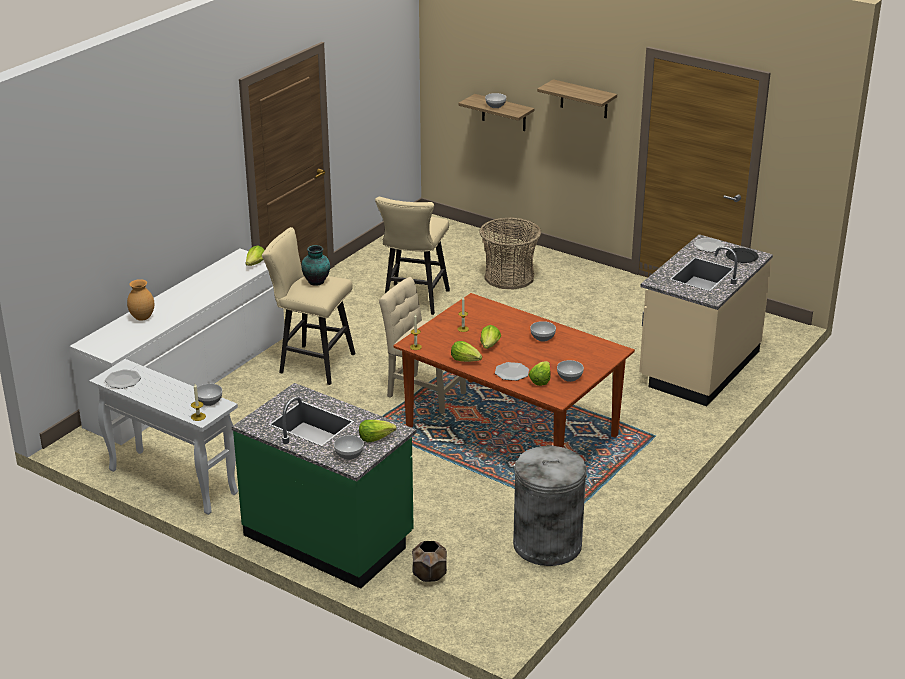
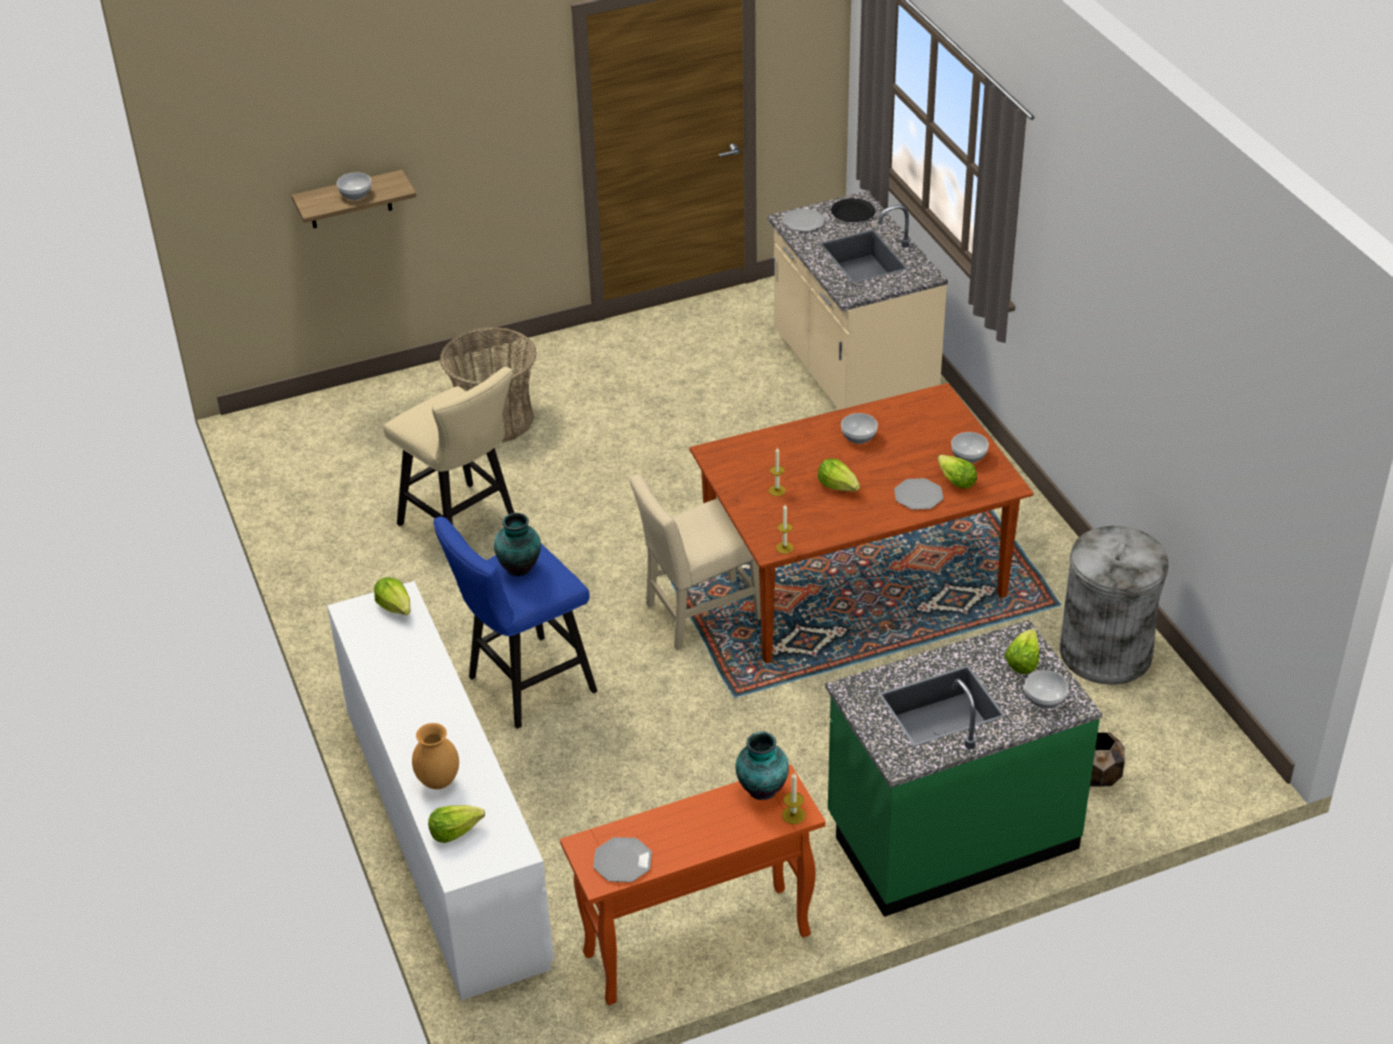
camera: 55 degrees left, 10 degrees up
(171, 481) = (695, 946): white console table -> orange console table
(209, 401) = (761, 790): bowl -> vase
(312, 363) = (523, 687): beige stool -> blue stool
(466, 360) = (855, 519): lettuce -> lettuce (455, 831)
(584, 99) = (484, 120): shelf -> none

